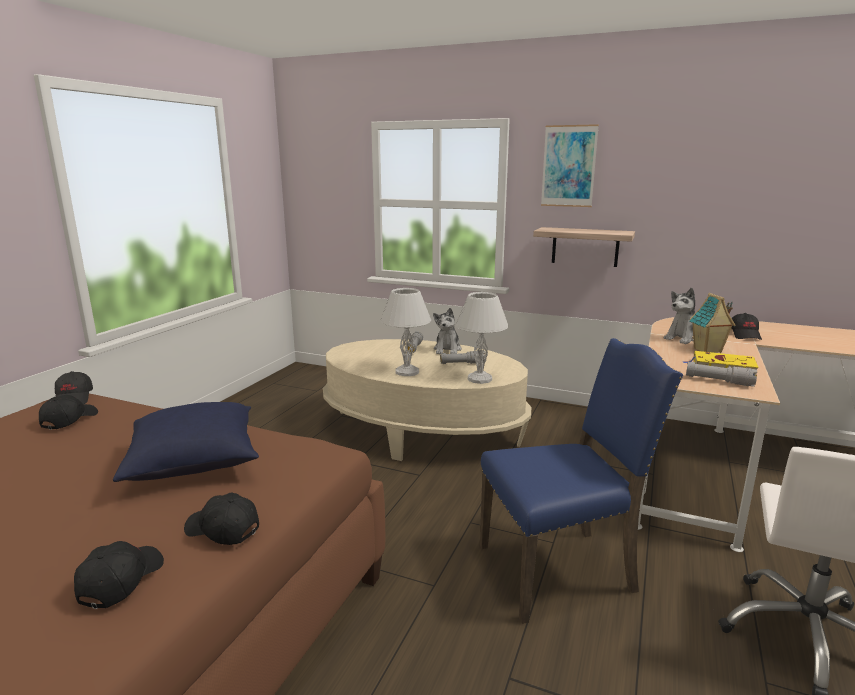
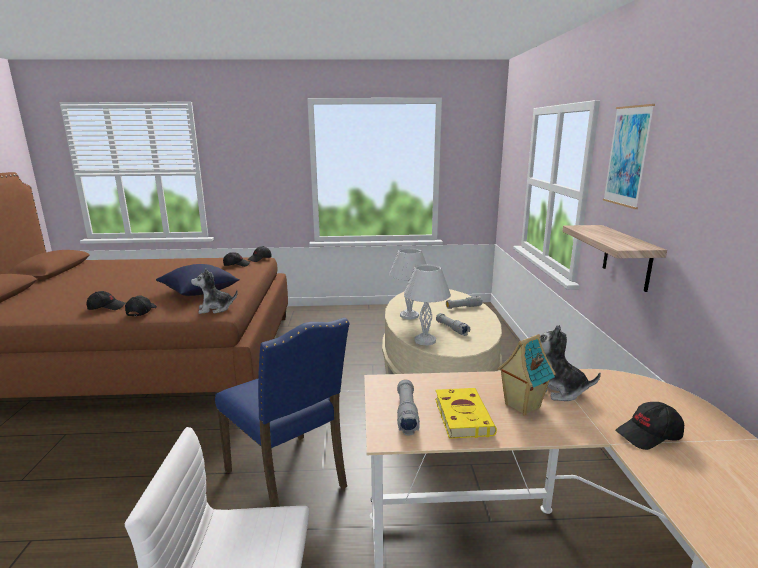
camera: 65 degrees right, 0 degrees up
(447, 349) = (477, 318): plush toy -> plush toy (215, 309)

